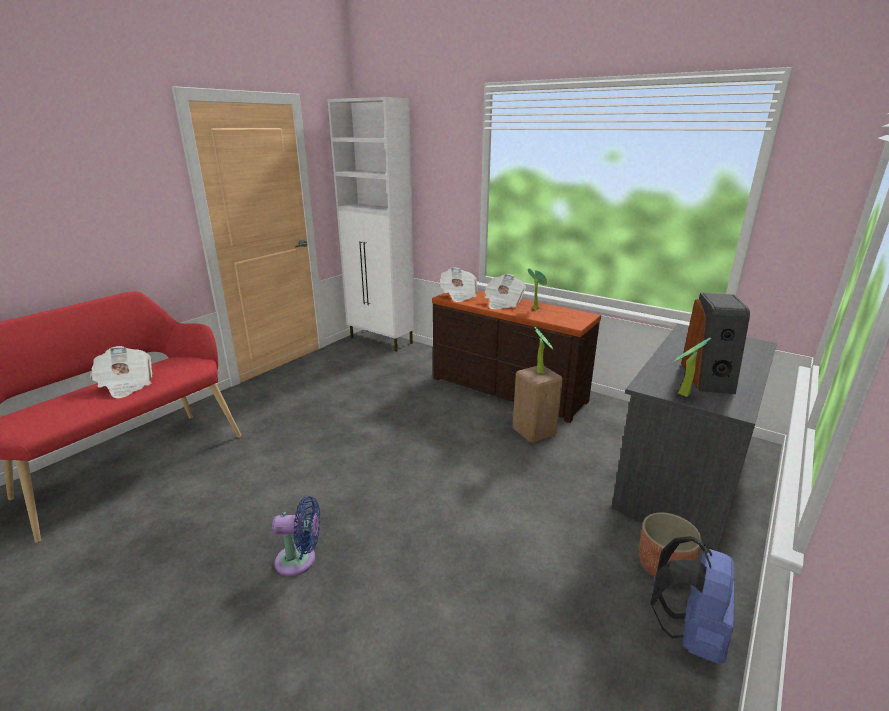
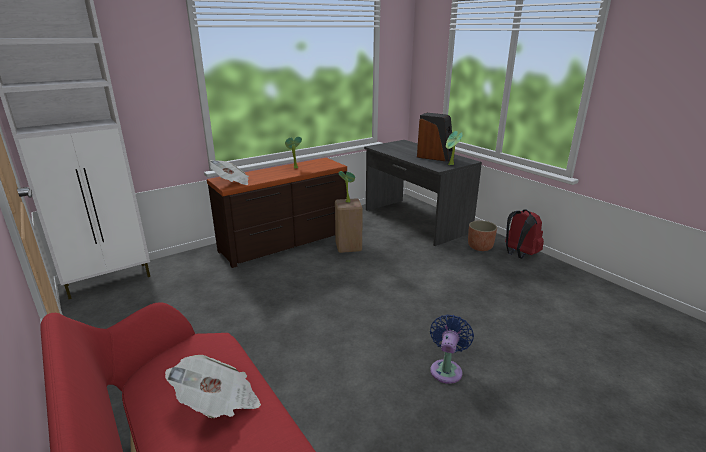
camera: 70 degrees left, 0 degrees up
(503, 303) = (271, 173): newspaper -> none
(689, 633) = (519, 254): blue backpack -> red backpack

